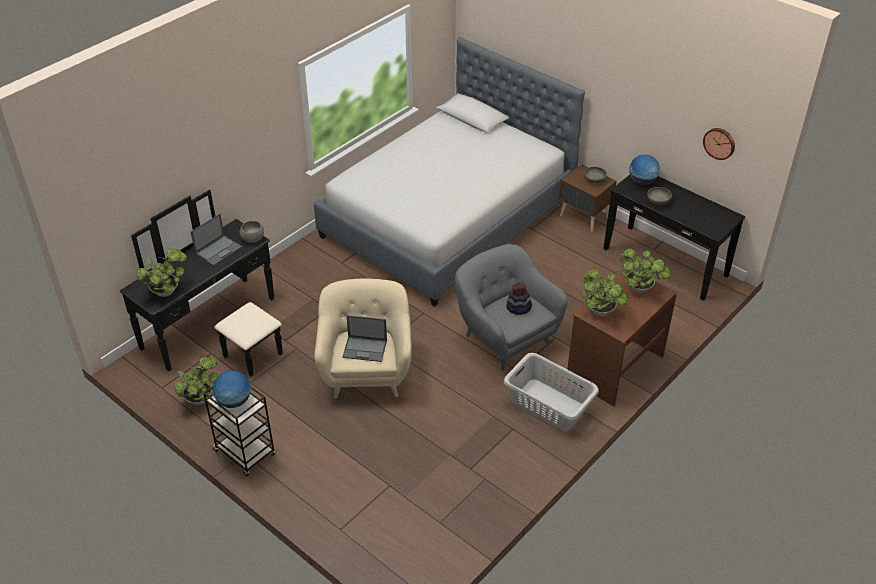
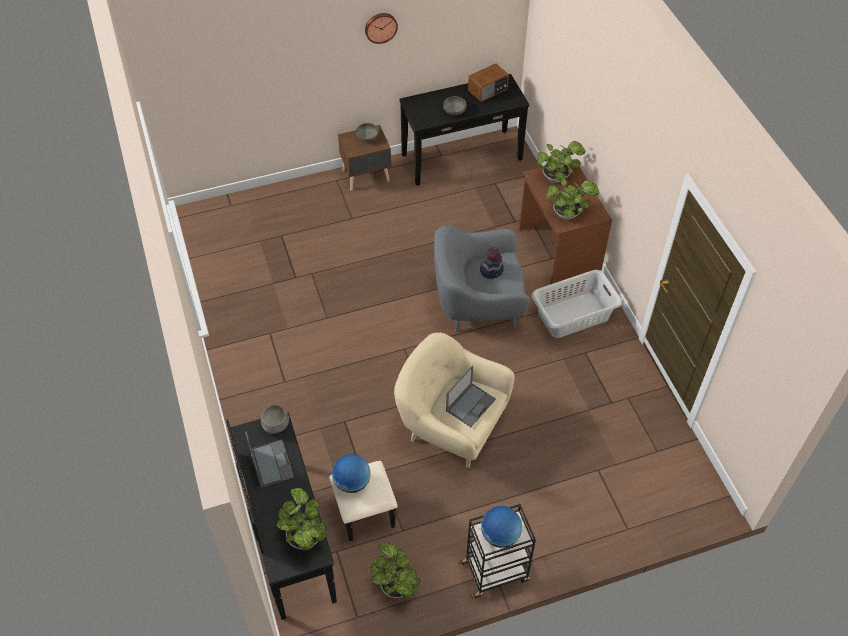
camera: 60 degrees left, 10 degrees up
(448, 218) = (287, 269): bed -> none
(642, 181) = (421, 106): globe -> globe (352, 482)
(706, 211) = (488, 90): none -> radio
(719, 143) = (474, 28): wall clock -> wall clock (380, 27)

